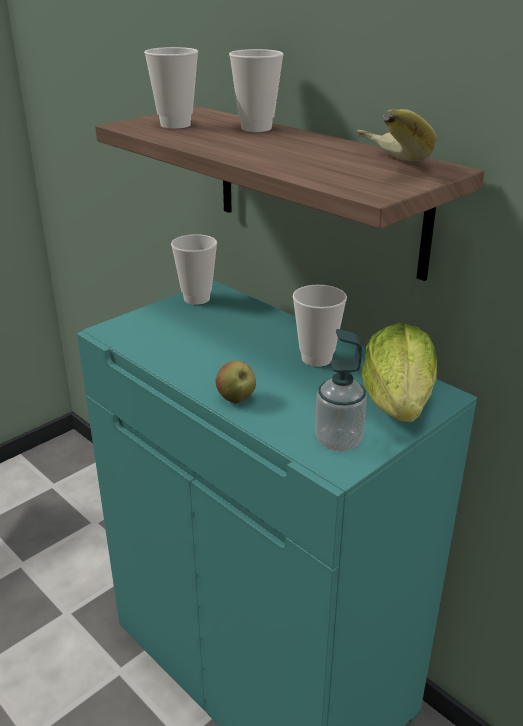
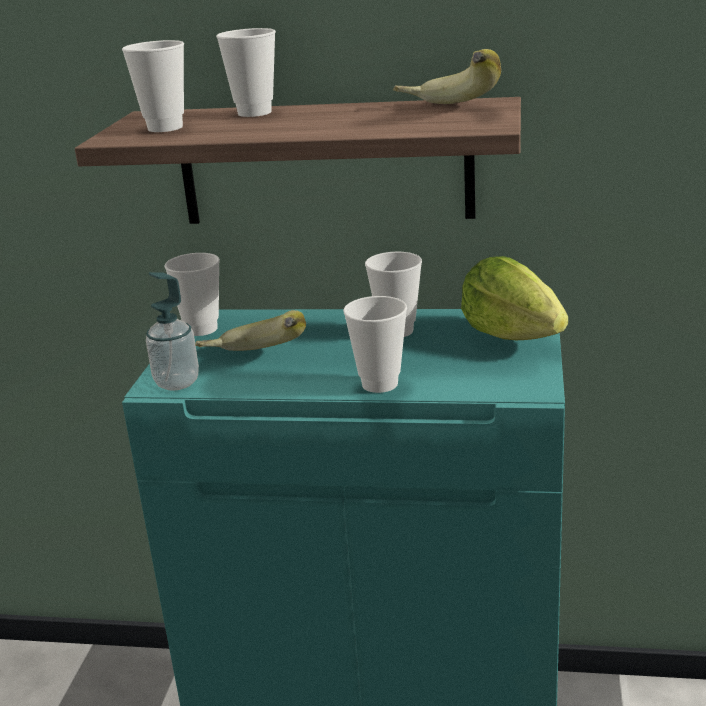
camera: 35 degrees left, 5 degrees down
(187, 339) = (253, 362): none -> banana
(236, 399) = (380, 384): apple -> cup
(338, 441) = (509, 375): soap dispenser -> soap dispenser (177, 383)

